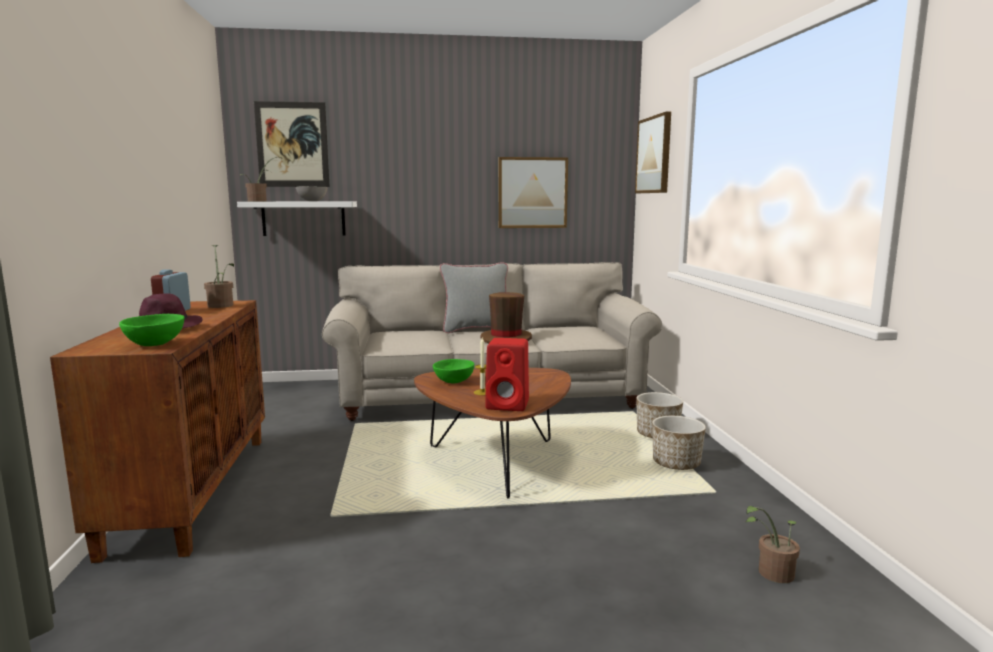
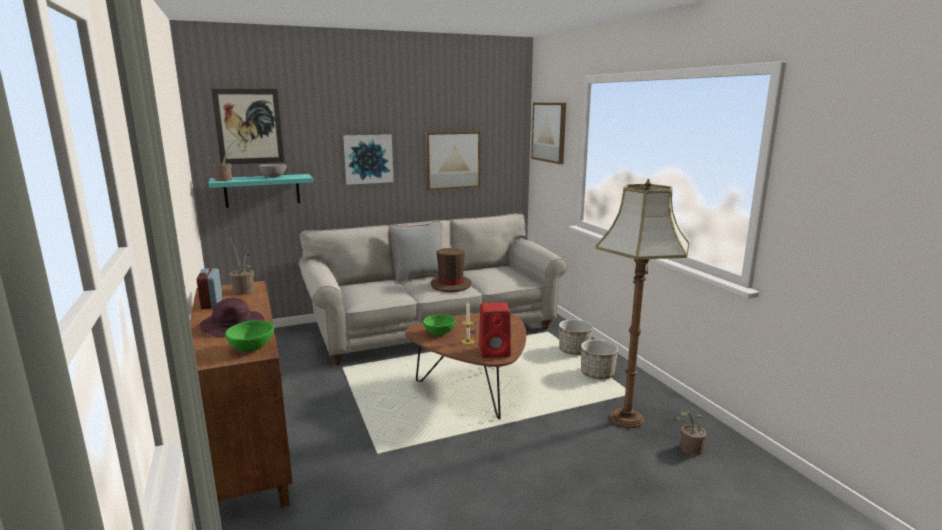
camera: 15 degrees left, 5 degrees up
(303, 218) = (262, 190): white shelf -> turquoise shelf
(427, 187) = (368, 159): none -> picture
(693, 521) = (627, 418): none -> floor lamp

